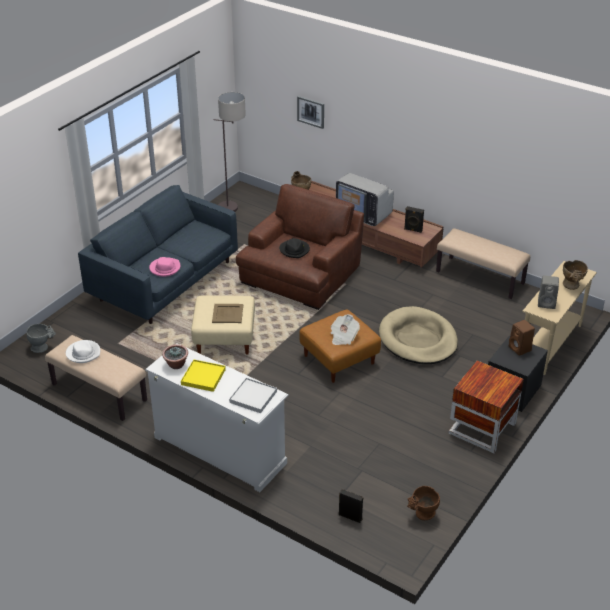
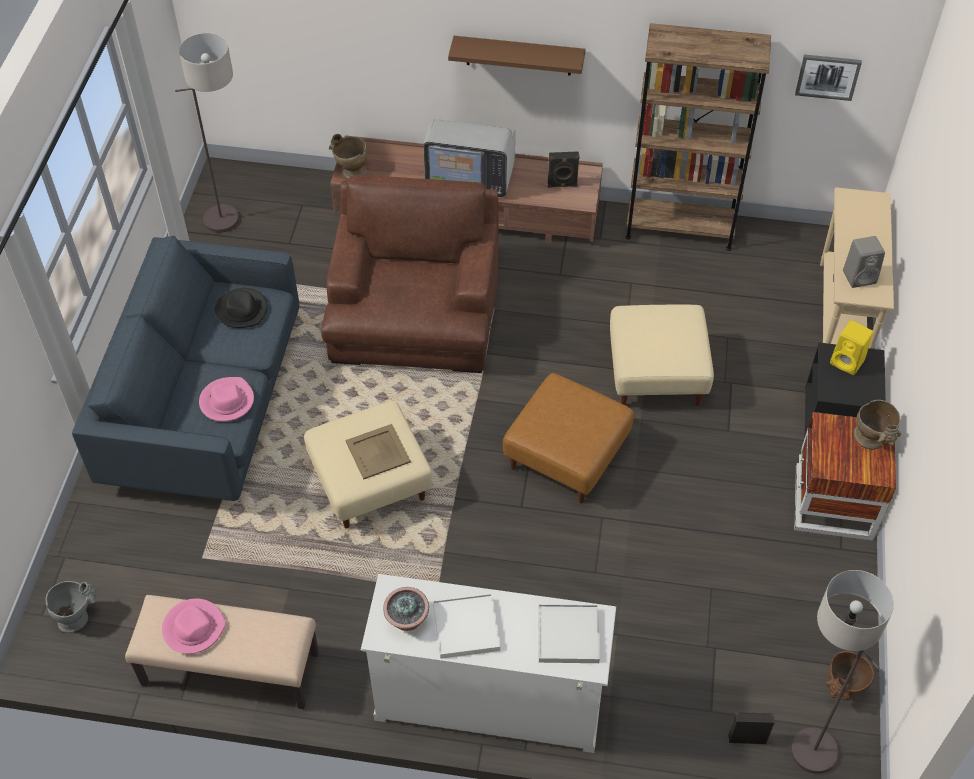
camera: 25 degrees left, 15 degrees up
(83, 353) = (193, 627): white hat -> pink hat
(203, 377) = (466, 628): yellow tray -> white tray
(294, 250) = (414, 290): black hat -> black hat (242, 310)
(311, 111) = (337, 30): picture -> picture (828, 76)
(343, 337) = (581, 430): newspaper -> none
(384, 529) = (804, 740): none -> grey floor lamp
(401, 144) = (518, 55): none -> brown shelf
(418, 339) = (657, 375): beige dog bed -> beige ottoman
(480, 277) = (679, 228): beige bench -> brown bookcase
(520, 349) = (848, 362): brown speaker -> yellow speaker
(572, 286) = (874, 232): beige vase -> beige vase (872, 441)

